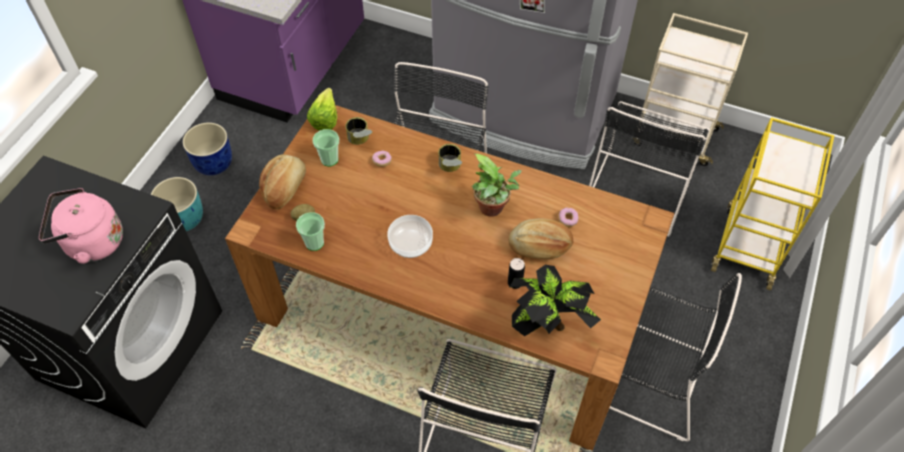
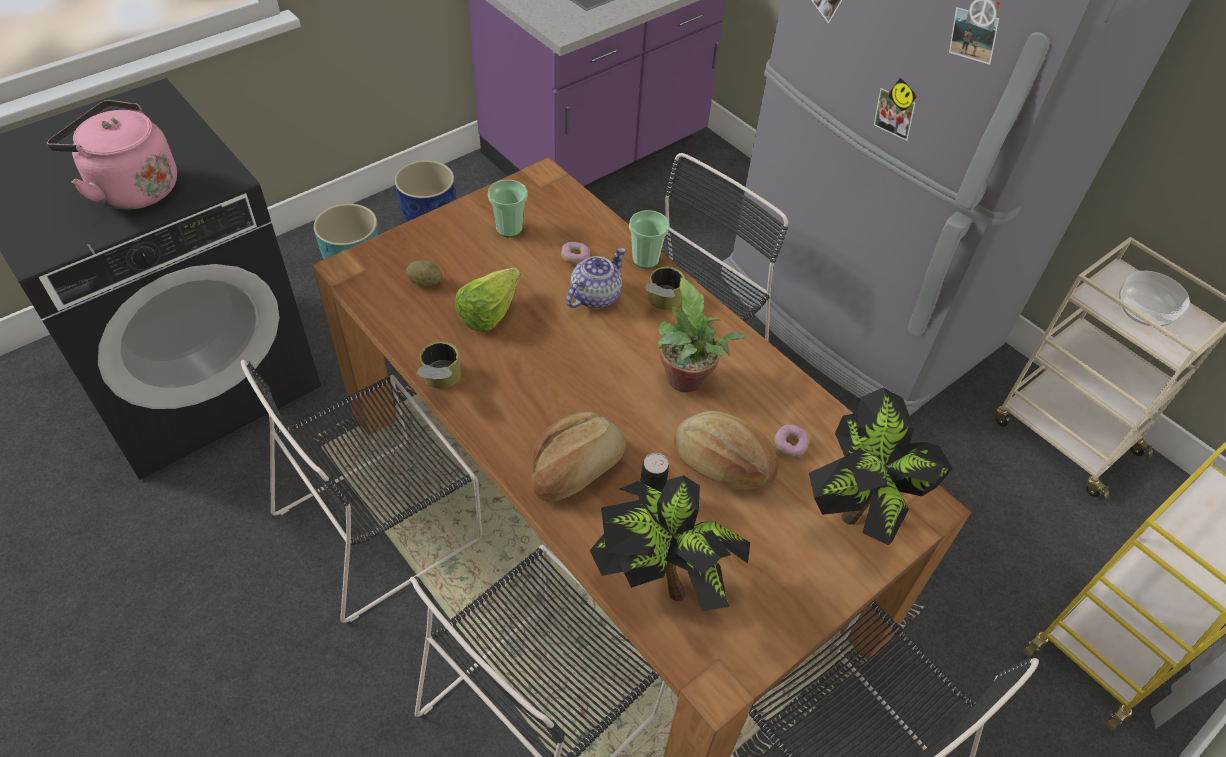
camera: 25 degrees right, 5 degrees down
(285, 188) = (429, 238): bread -> bread (577, 469)
(314, 243) = (415, 318): cup -> cup (645, 259)
(327, 116) = (543, 178): lettuce -> lettuce (495, 311)
(360, 141) = (564, 223): can -> can (440, 383)
(409, 180) = (595, 296): none -> teapot
(411, 243) = (540, 376): bowl -> bowl (1145, 311)
(622, 237) = (862, 509): none -> potted plant
(639, 186) = (972, 481): black chair -> black chair (384, 523)

